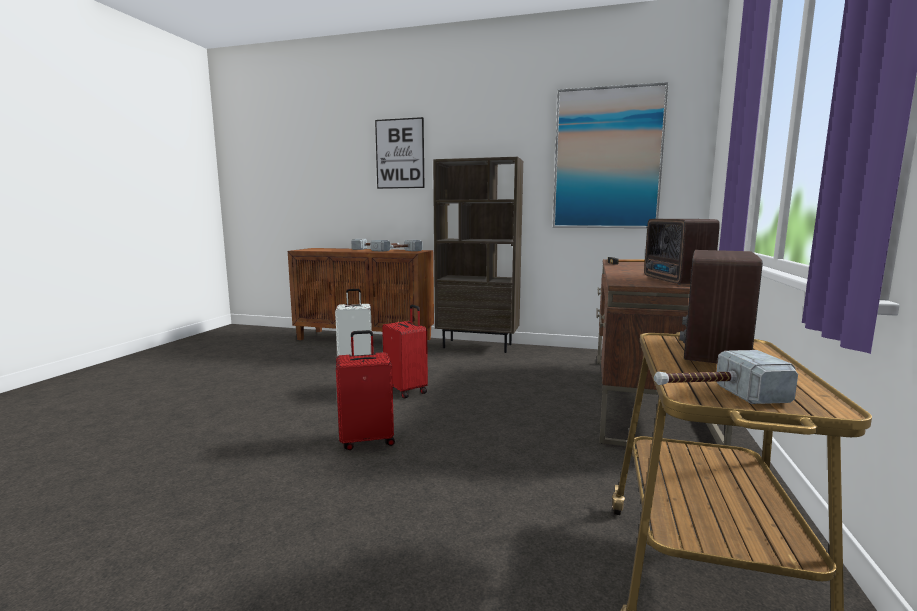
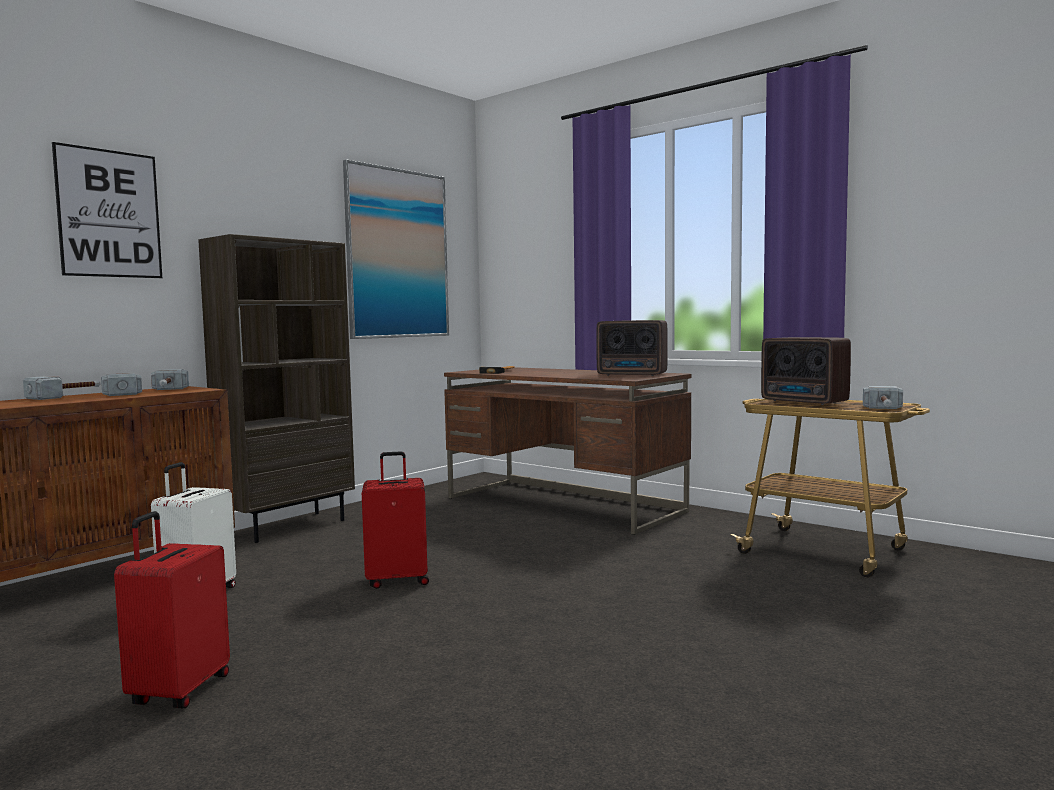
camera: 65 degrees left, 5 degrees down
(367, 440) = (534, 614): red suitcase -> red suitcase (178, 691)

